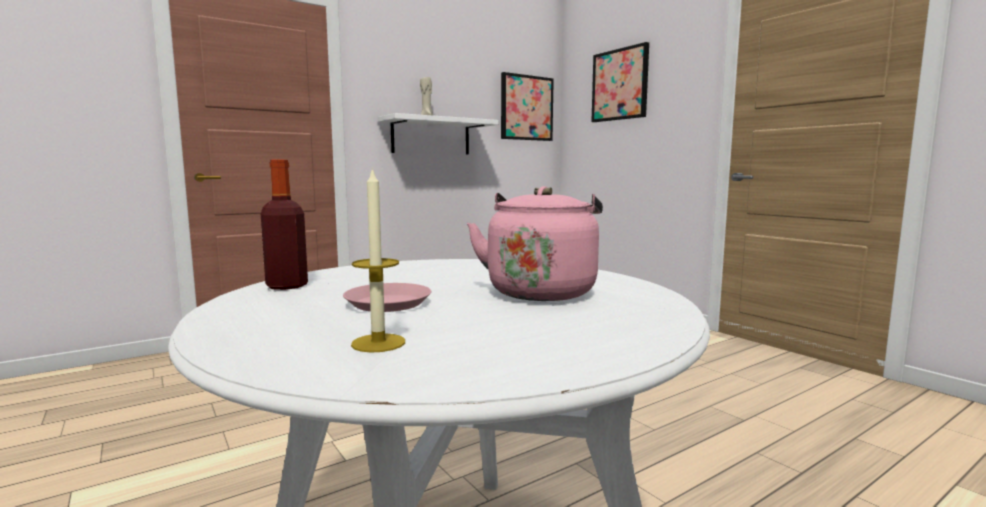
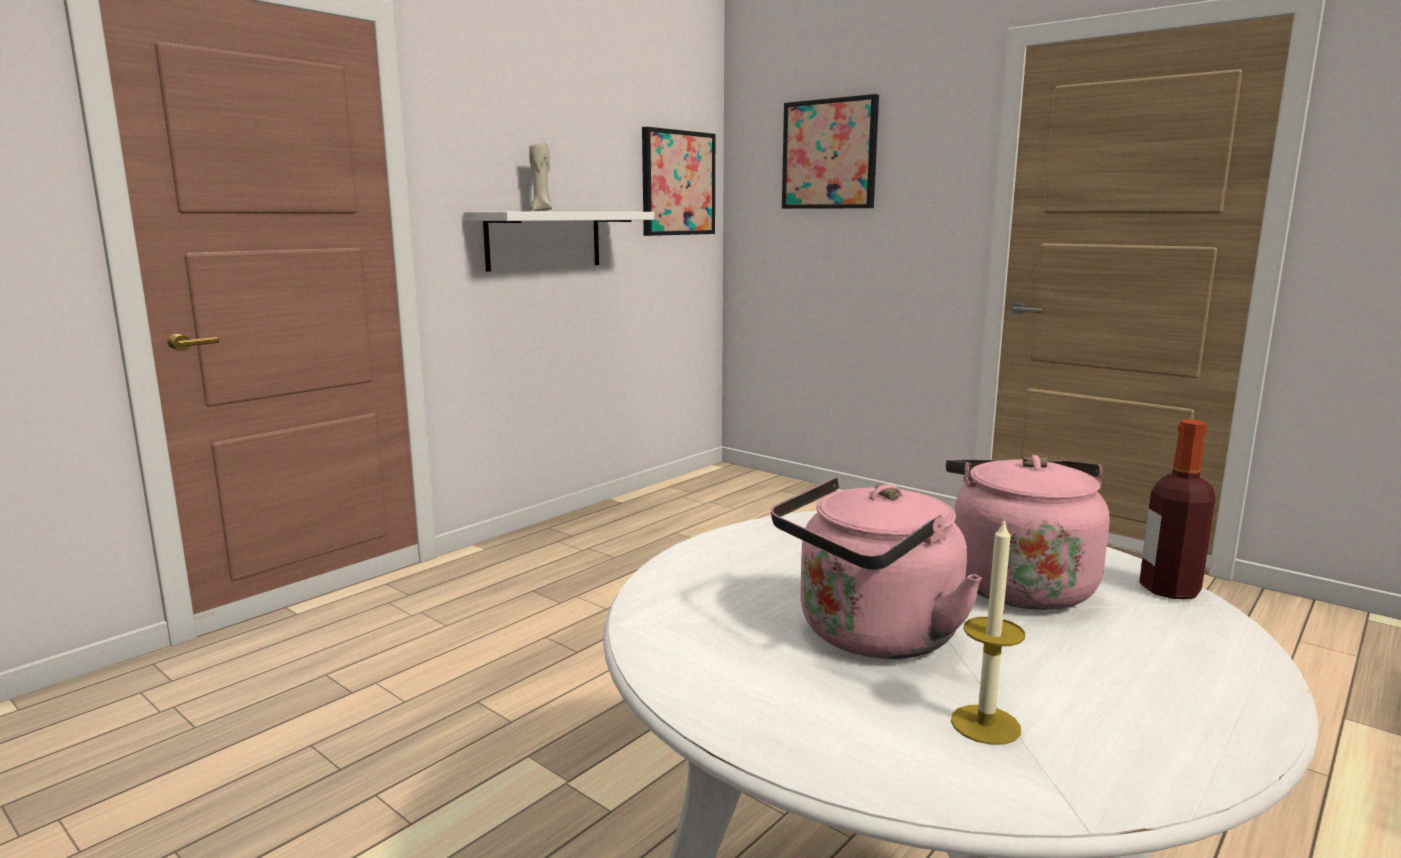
camera: 15 degrees left, 5 degrees up
(287, 286) = (672, 611): bottle -> bottle (1169, 590)
(387, 303) = (871, 637): pink plate -> pink kettle

